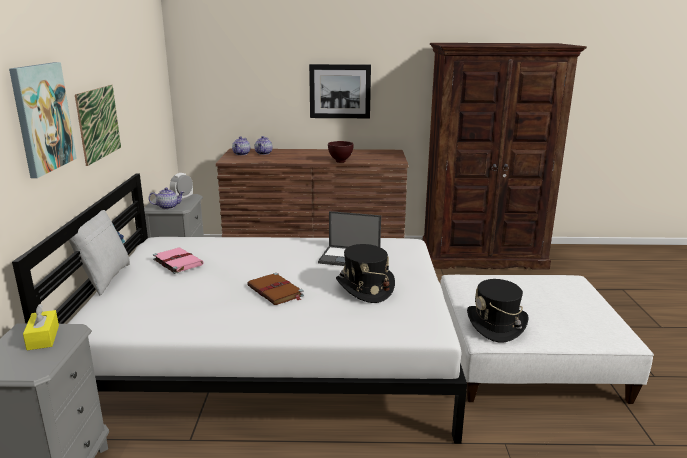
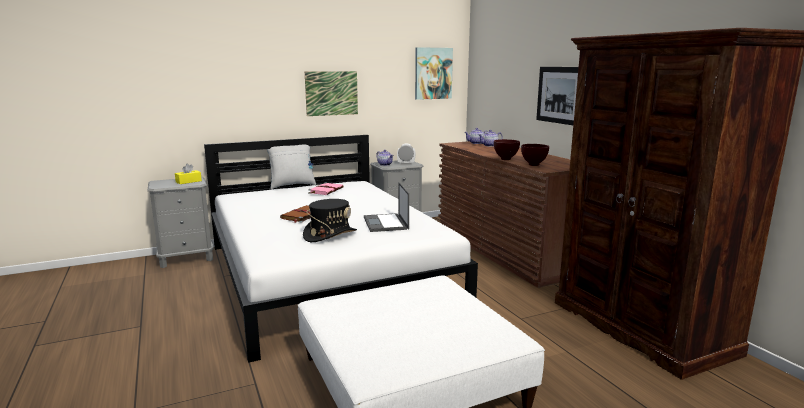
camera: 65 degrees right, 5 degrees down
(42, 118) = (263, 79): picture -> picture (433, 73)
(376, 160) = (533, 165): none -> brown bowl
(496, 325) = (347, 305): black hat -> none

